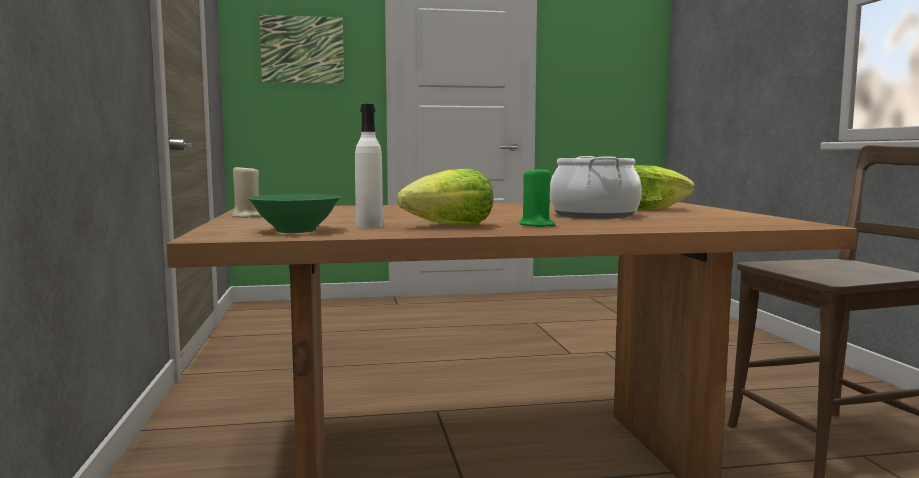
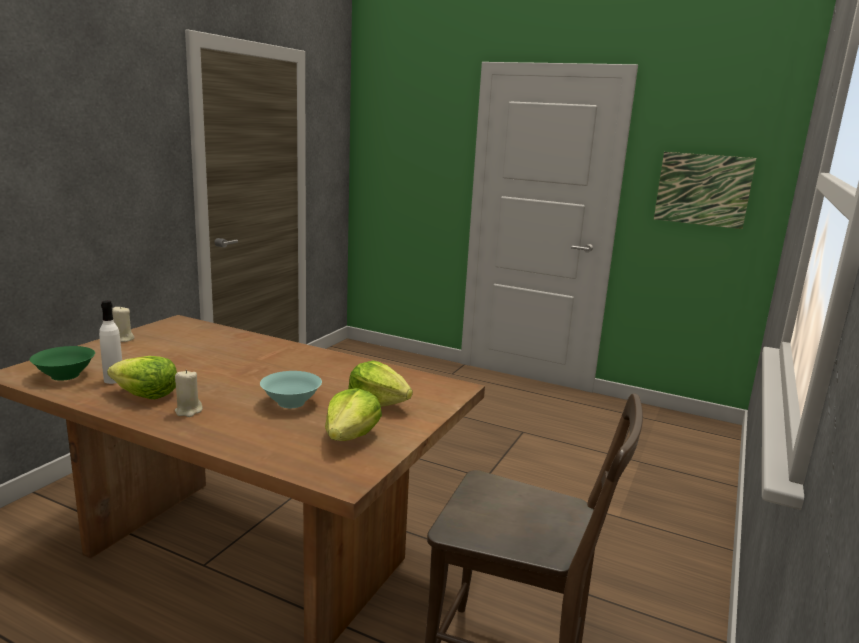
camera: 35 degrees right, 10 degrees up
(302, 49) = (408, 138): picture -> picture (703, 189)
(536, 225) = (188, 411): green candle -> beige candle
(594, 215) = (291, 403): cooking pot -> turquoise bowl
(711, 217) = (351, 436): none -> lettuce

